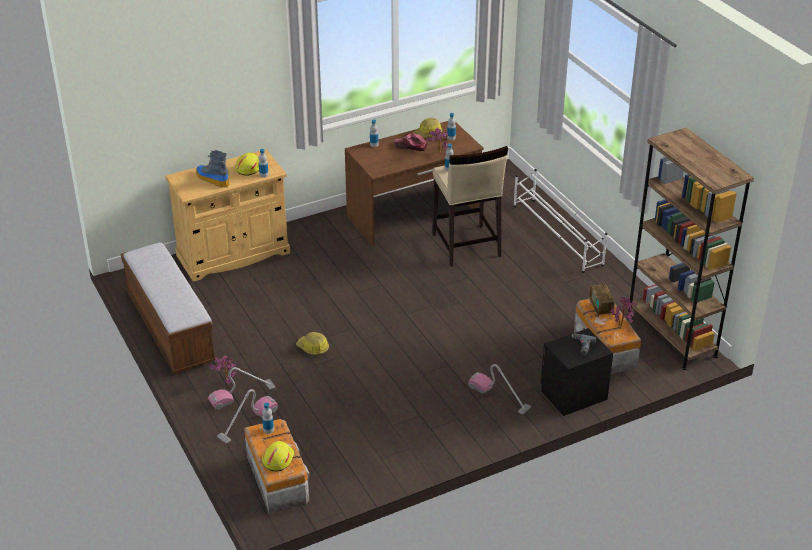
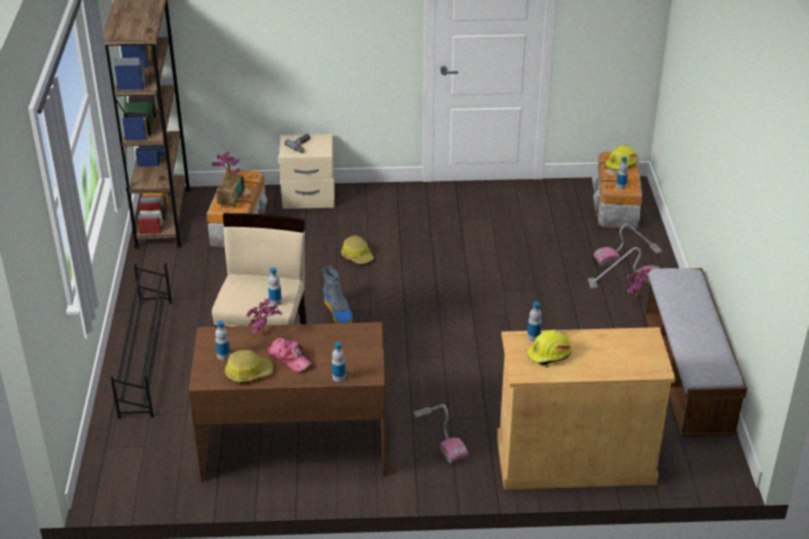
camera: 155 degrees left, 0 degrees up
(212, 179) = (609, 351): boot -> boot (338, 313)
(313, 348) = (529, 306): hard hat -> hard hat (357, 256)
(499, 396) = (376, 213): vacuum cleaner -> vacuum cleaner (440, 436)
(557, 235) = (146, 356): white shoe rack -> black shoe rack
(573, 394) = (308, 198): black nightstand -> beige nightstand

